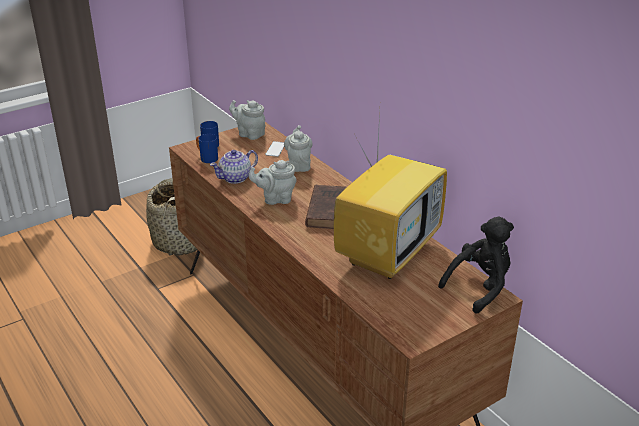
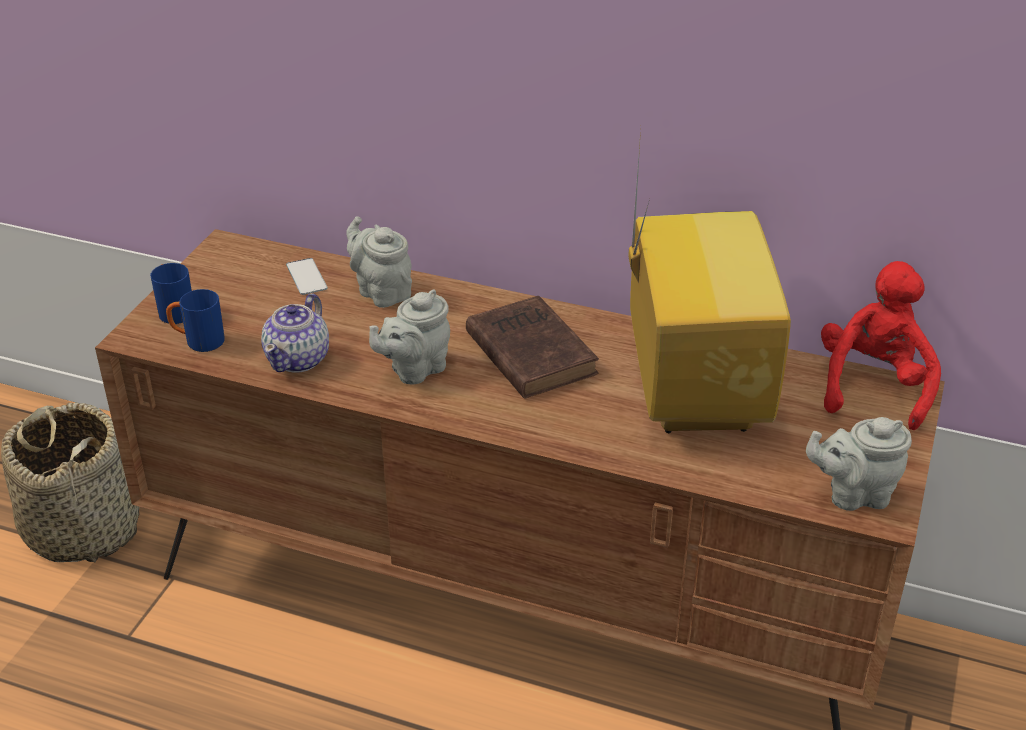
camera: 35 degrees left, 5 degrees up
(249, 134) = (225, 265): grey teapot -> grey teapot (853, 494)
(479, 287) = (873, 386): black plush toy -> red plush toy

